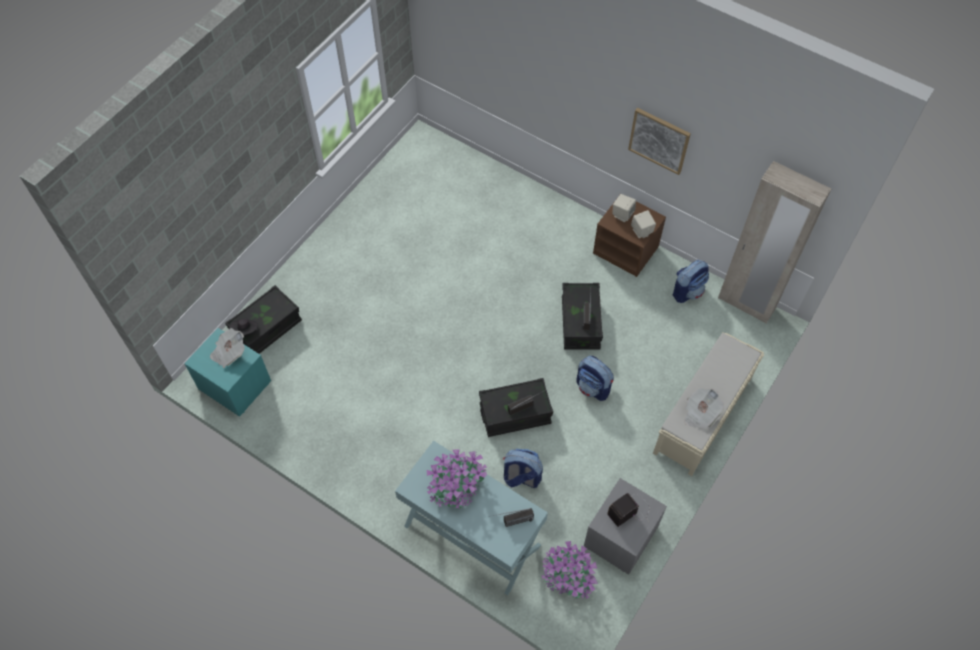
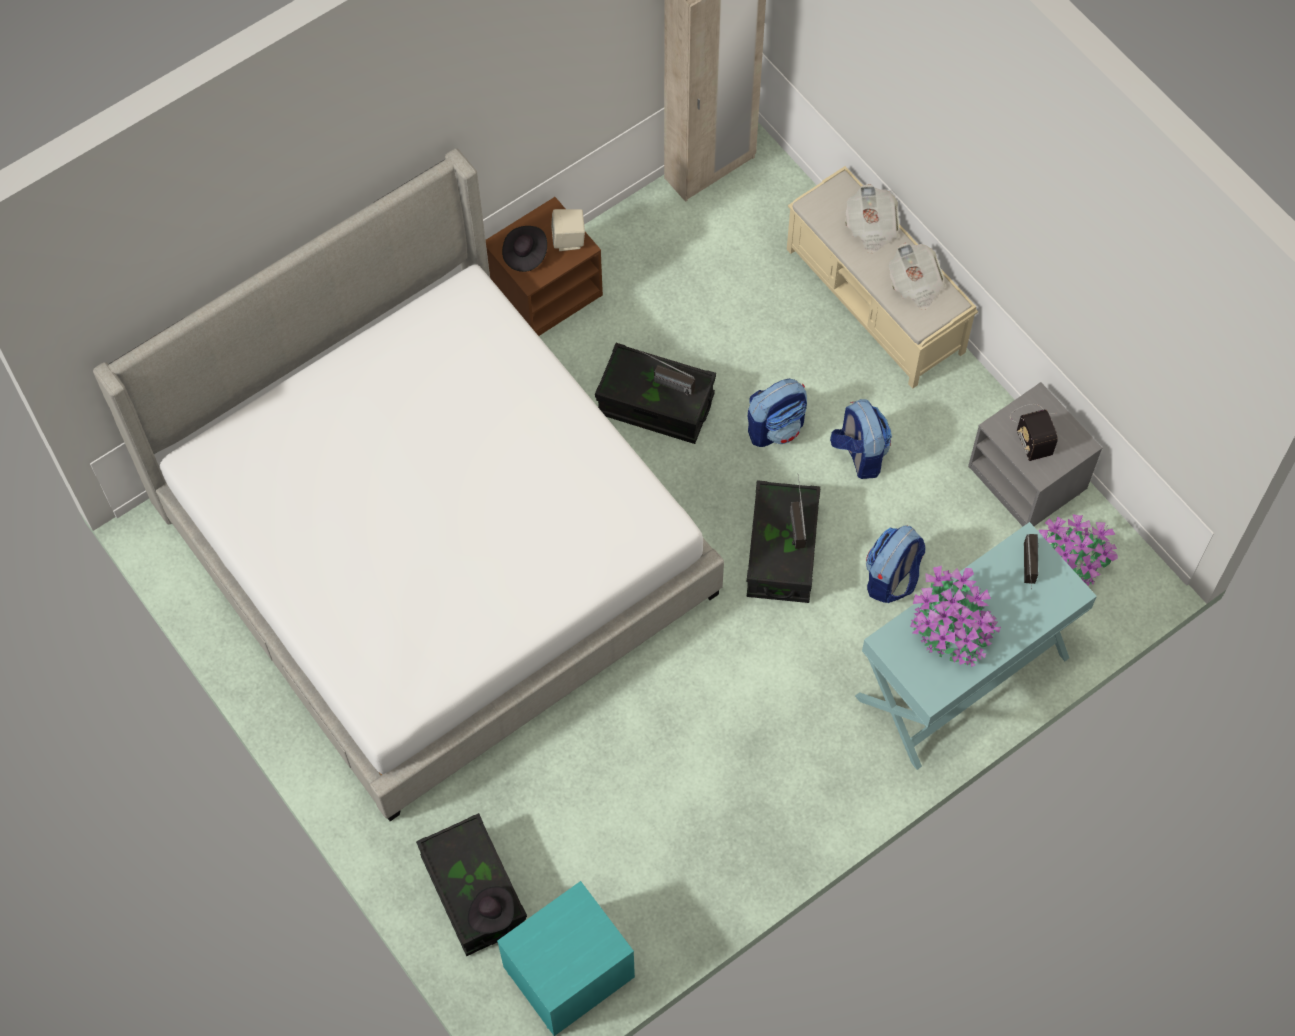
camera: 70 degrees left, 5 degrees up
(229, 353) = (557, 931): newspaper -> newspaper (871, 228)
(452, 249) = (434, 547): none -> bed
(622, 214) = (525, 254): beige speaker -> black hat
(659, 140) = (509, 119): picture -> none
(687, 291) = (656, 236): backpack -> backpack (859, 454)

